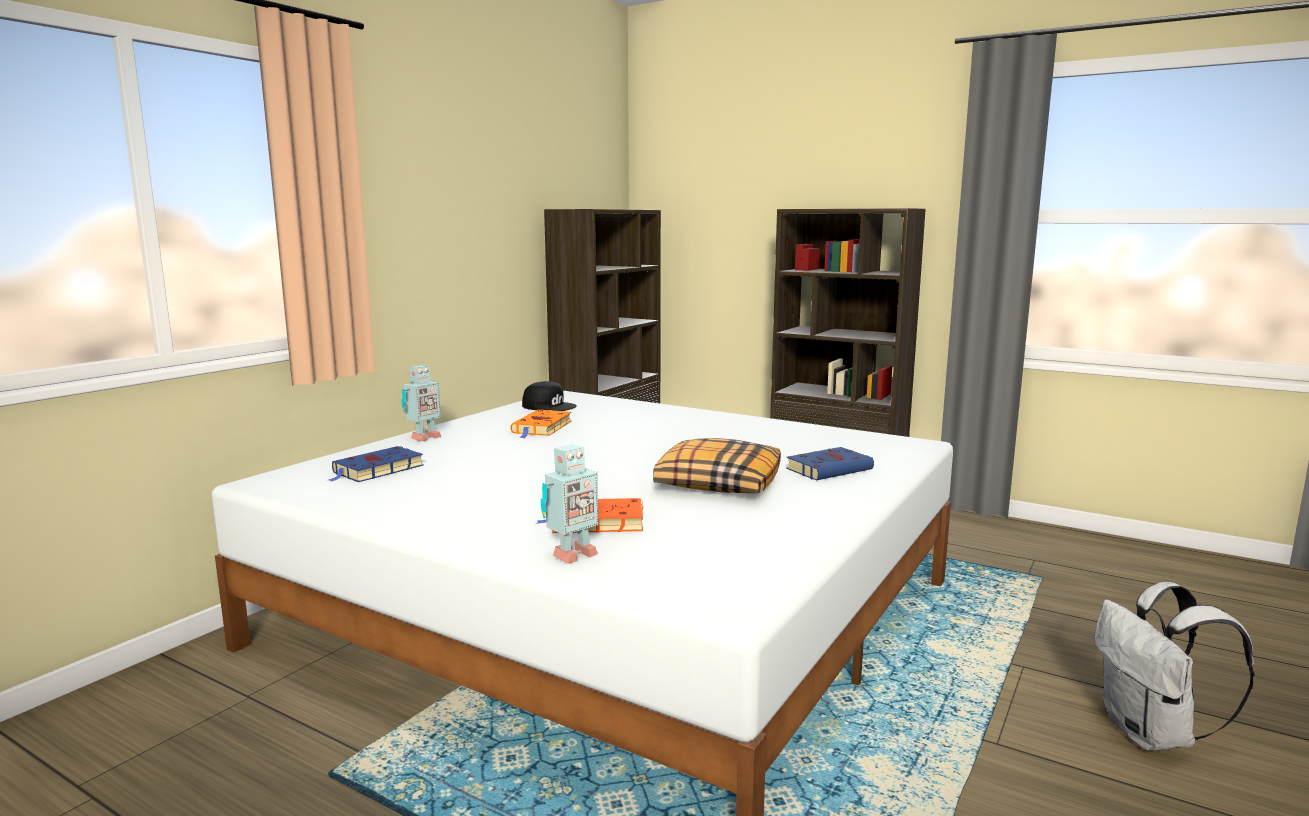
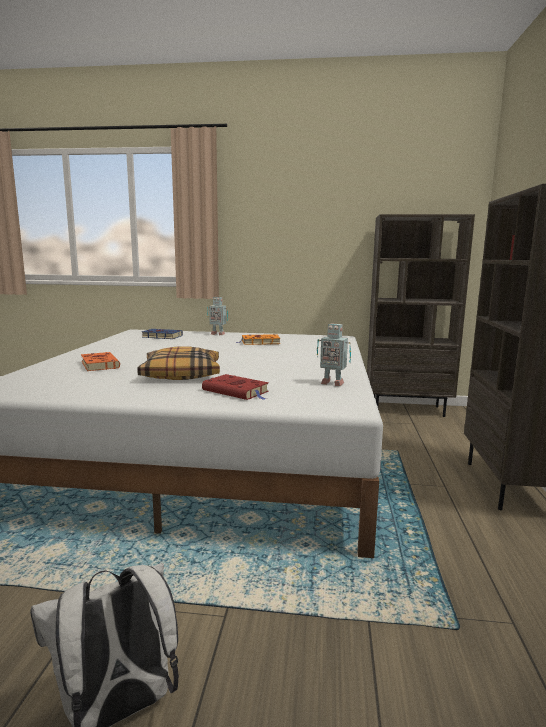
camera: 65 degrees right, 0 degrees up
(549, 406) = (308, 338): black cap -> none
(572, 555) = (52, 367): toy robot -> toy robot (332, 383)
(831, 469) = (237, 391): blue book -> red book

